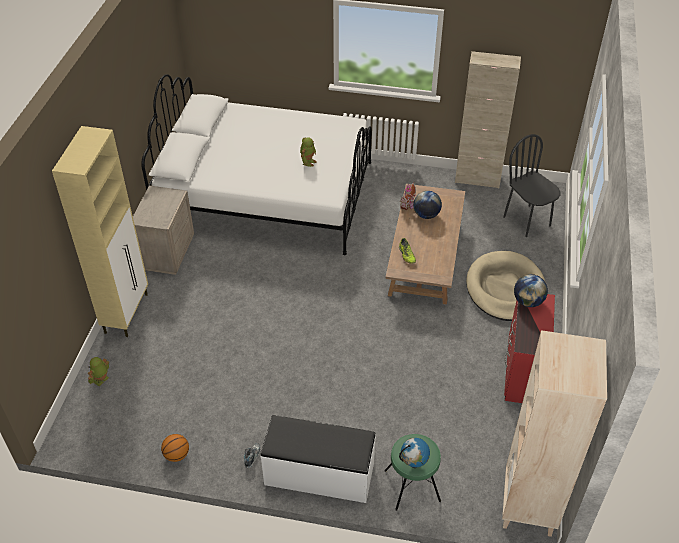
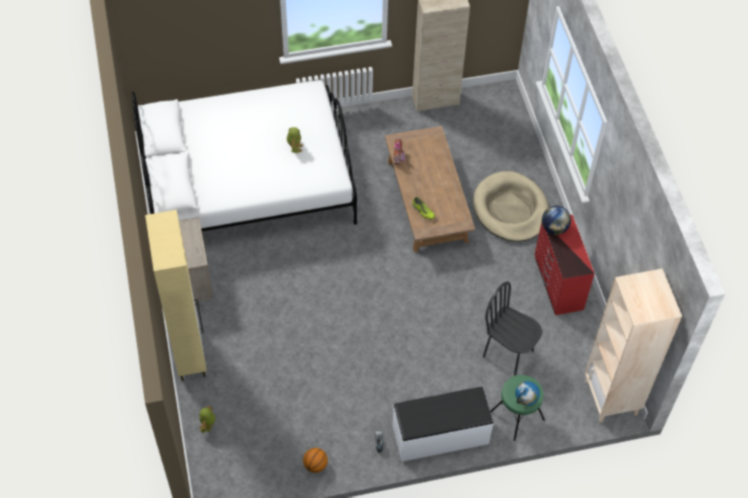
camera: 25 degrees left, 10 degrees up
(426, 215) = (420, 163): globe -> none
(527, 221) = (499, 132): black chair -> black chair (508, 353)

